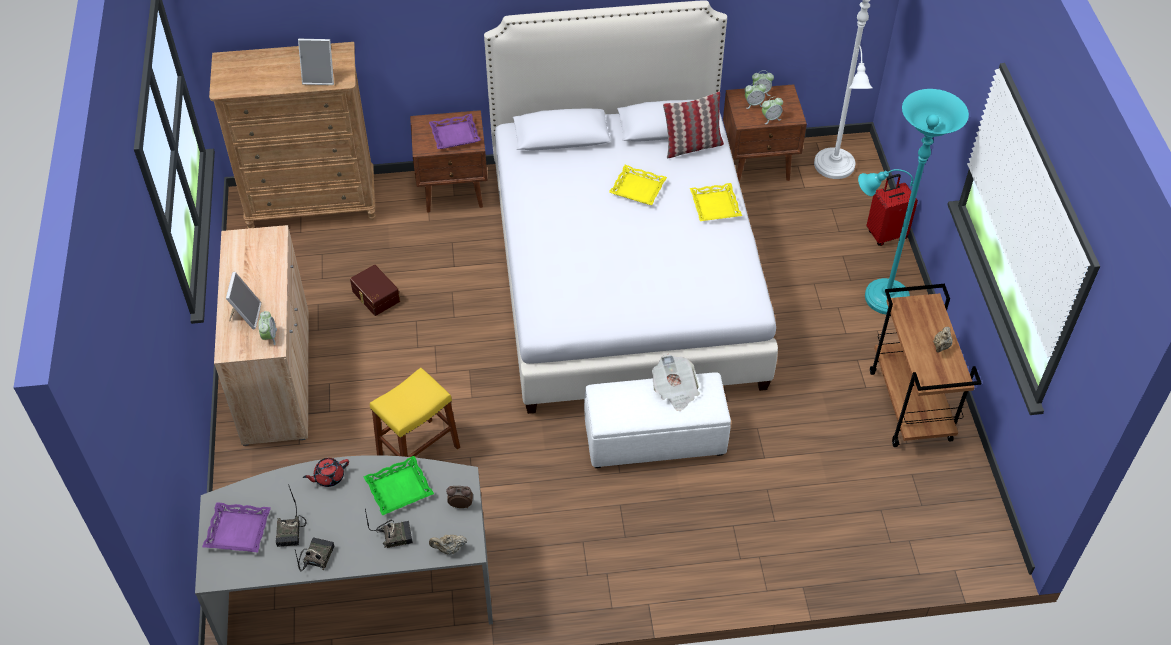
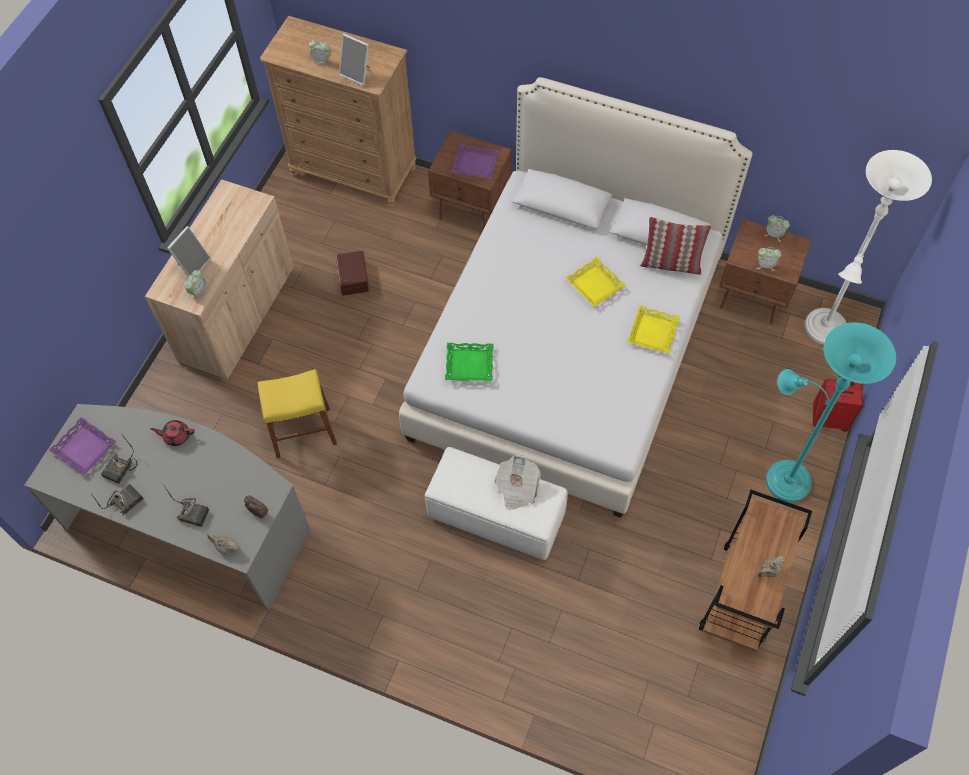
camera: 30 degrees right, 10 degrees up
(399, 488) = (221, 473): green tray -> green tray (469, 364)
(753, 104) = (759, 243): alarm clock -> alarm clock (322, 61)

